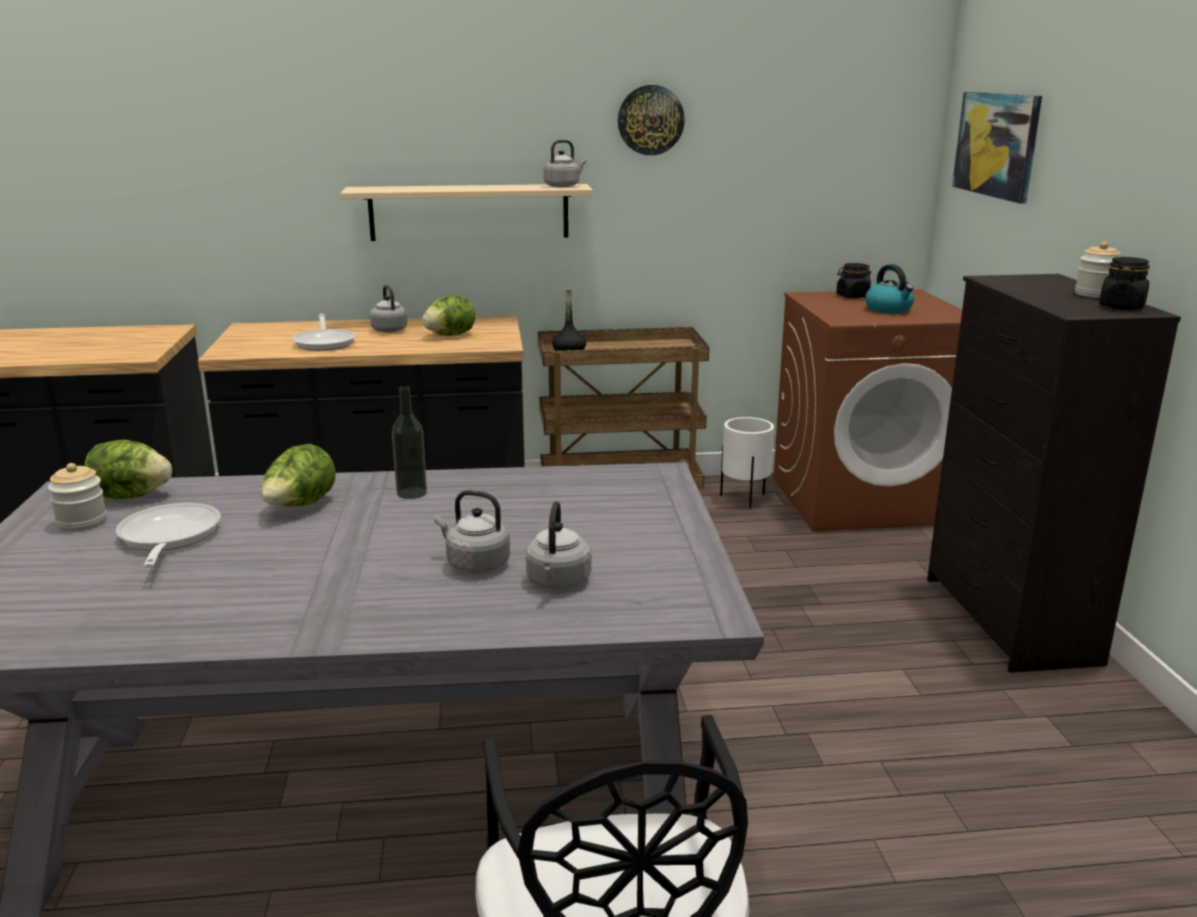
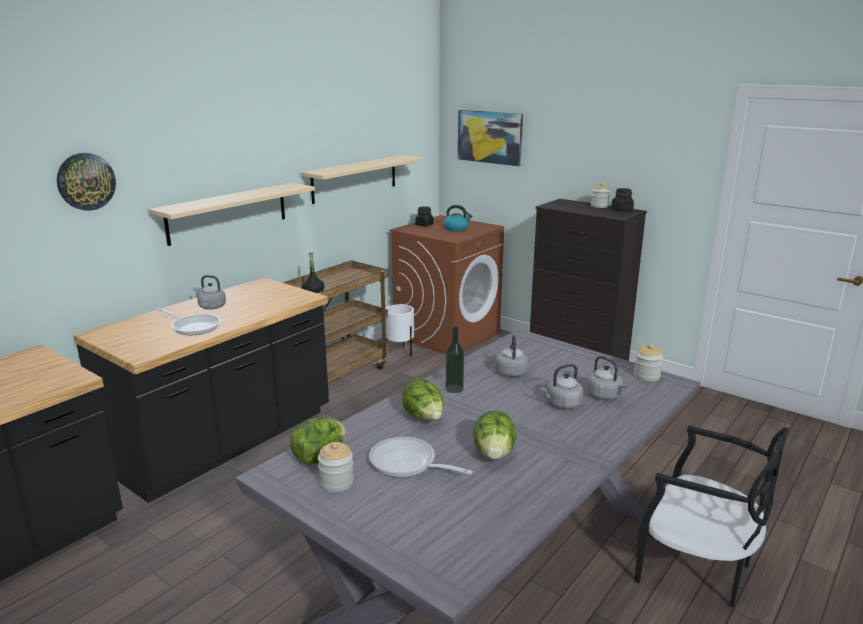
camera: 45 degrees left, 0 degrees up
(450, 335) = (261, 299): lettuce -> lettuce (494, 454)
(563, 186) = (289, 186): grey kettle -> grey kettle (511, 372)
(650, 120) = (320, 138): wall clock -> wall clock (86, 181)
(695, 588) = (646, 376): none -> jar
(720, 195) = (355, 178): none -> beige shelf

